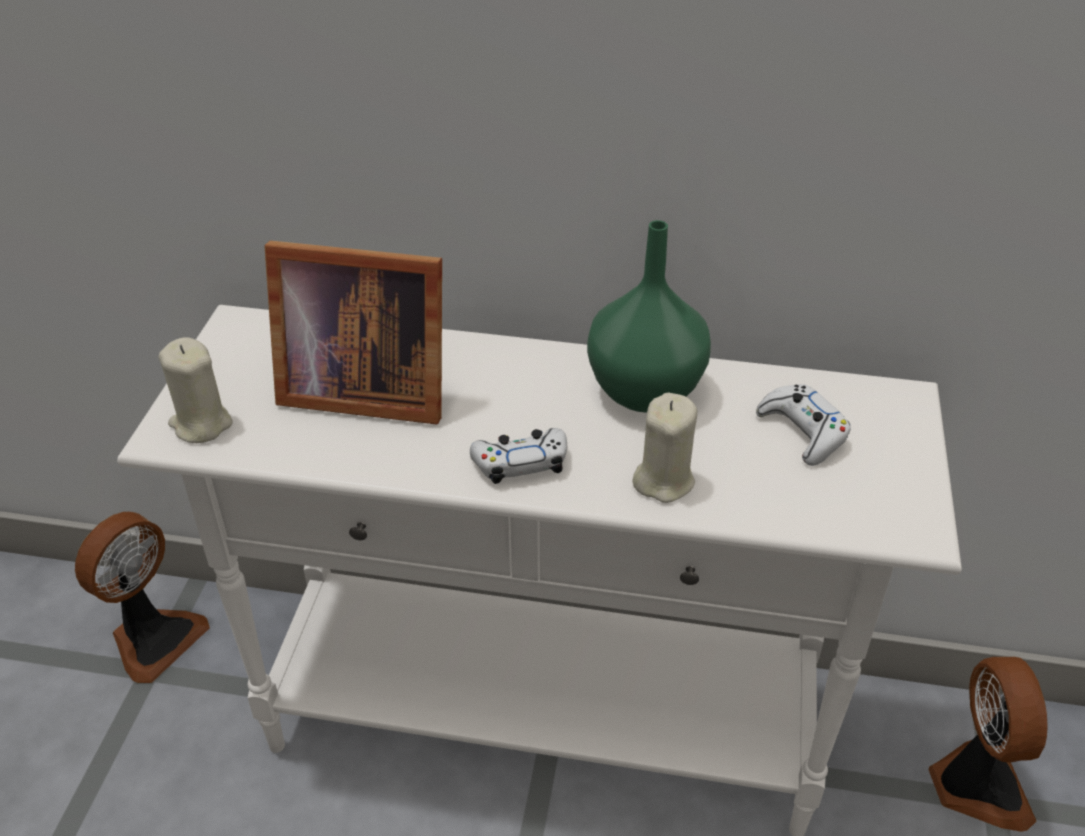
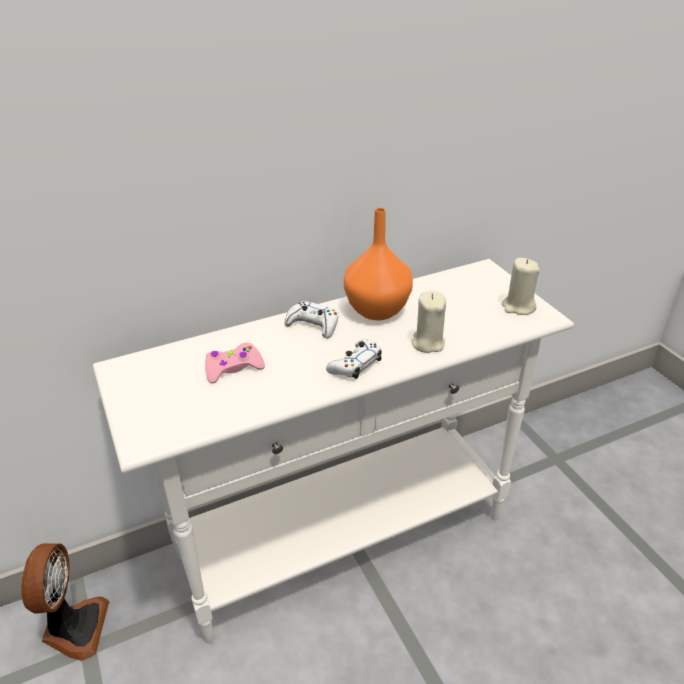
camera: 35 degrees left, 5 degrees down
(201, 424) = (157, 426): beige candle -> beige candle (518, 307)
(361, 389) = (233, 368): picture frame -> pink game controller
(643, 393) = (377, 311): green vase -> orange vase
(803, 432) = (461, 298): white game controller -> white game controller (313, 325)
(975, 784) = (544, 456): fan -> none

